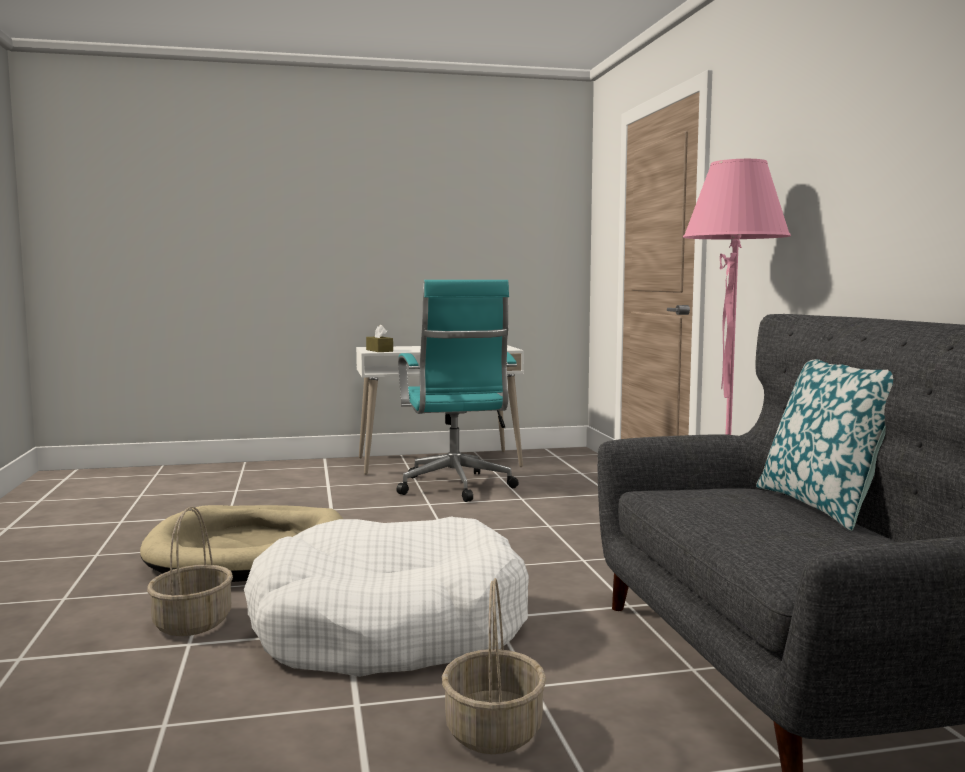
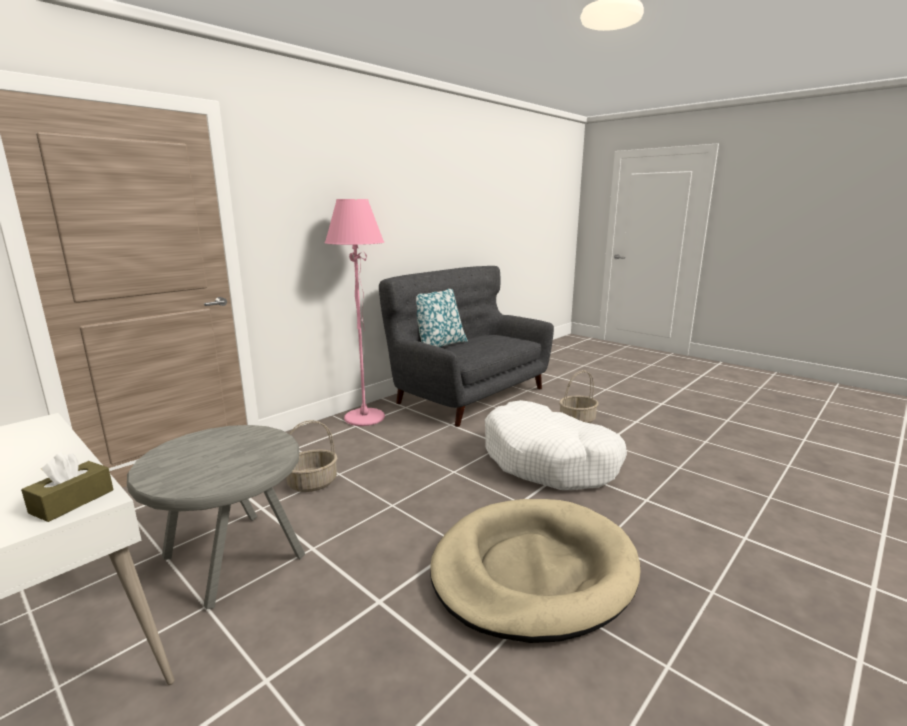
camera: 125 degrees left, 10 degrees up
(193, 623) = (635, 513): basket -> basket (313, 483)
(455, 488) = (234, 560): turquoise office chair -> grey side table

